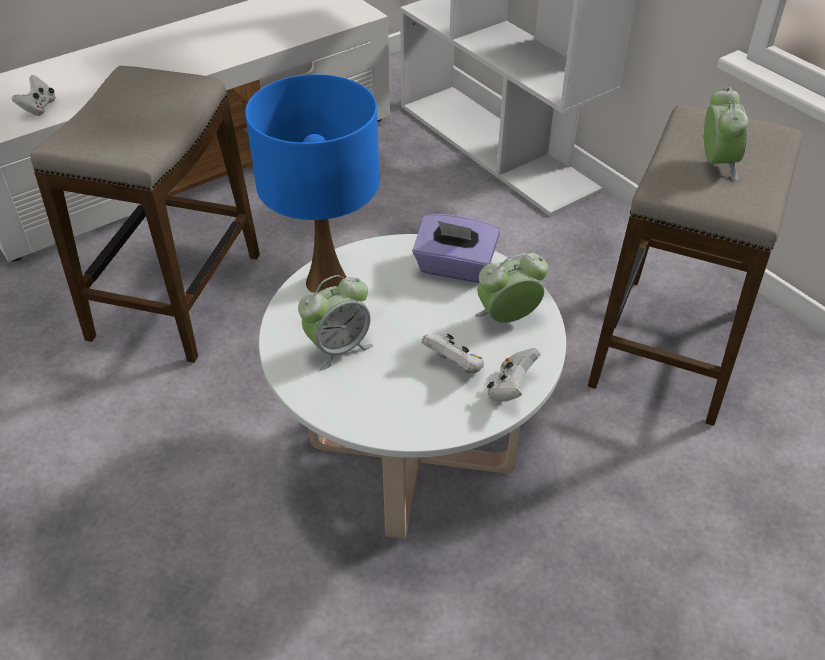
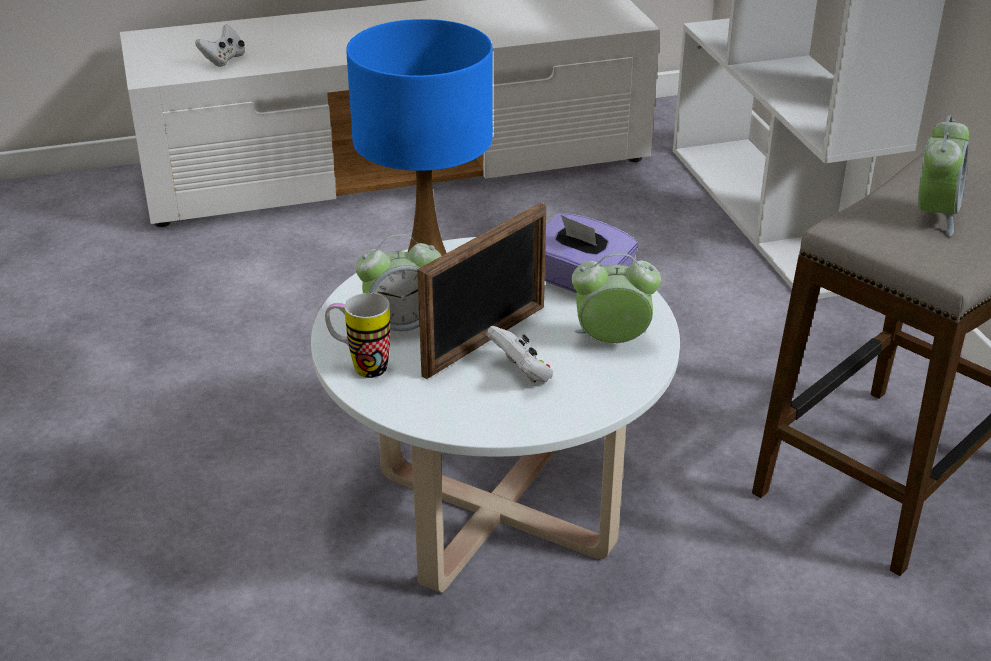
camera: 20 degrees right, 10 degrees down
(177, 296) = (312, 295): stool -> none
(323, 394) = (360, 367): none -> mug
(411, 342) = (485, 341): none -> picture frame
(510, 388) = (572, 408): white game controller -> none

